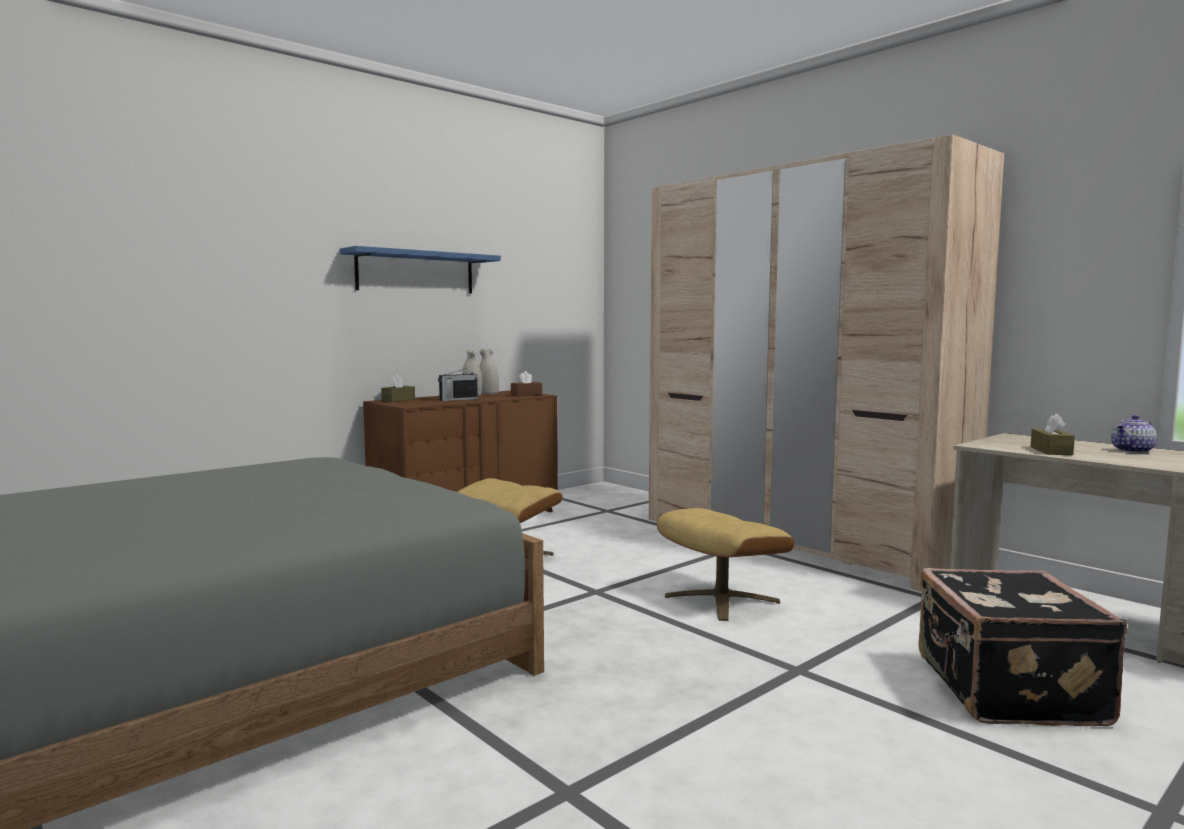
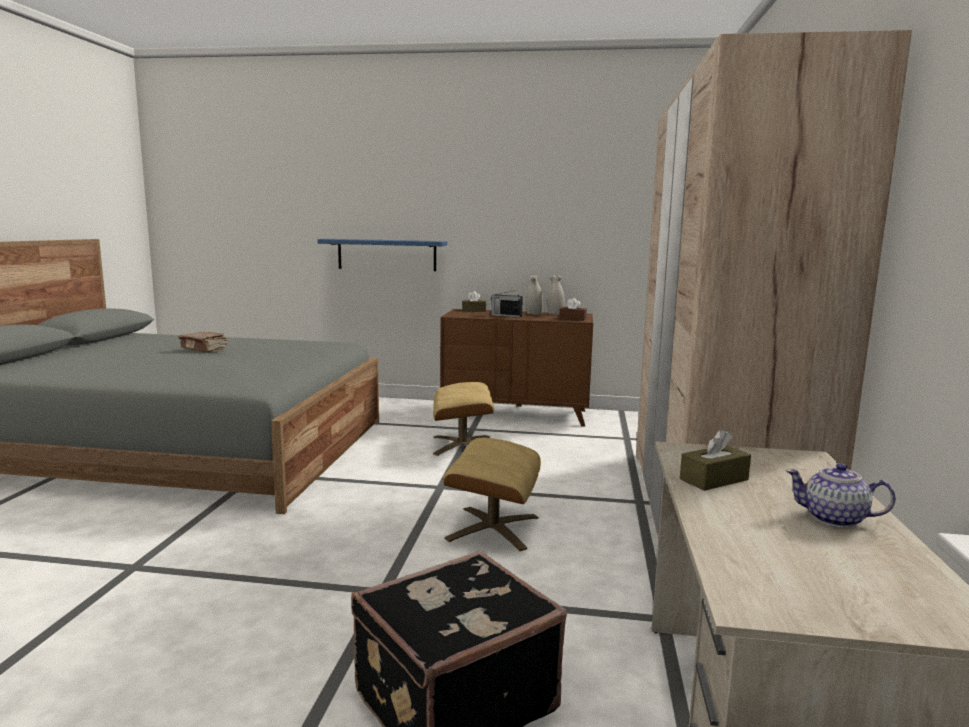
camera: 50 degrees right, 5 degrees up
(173, 496) = (204, 349): none -> brown book
(416, 272) = (504, 209): blue shelf -> blue shelf (387, 255)

